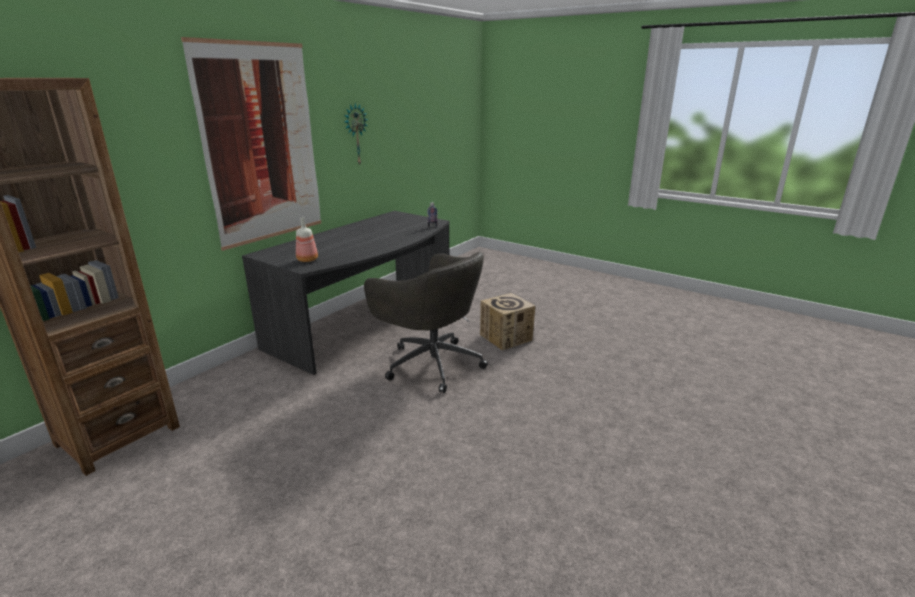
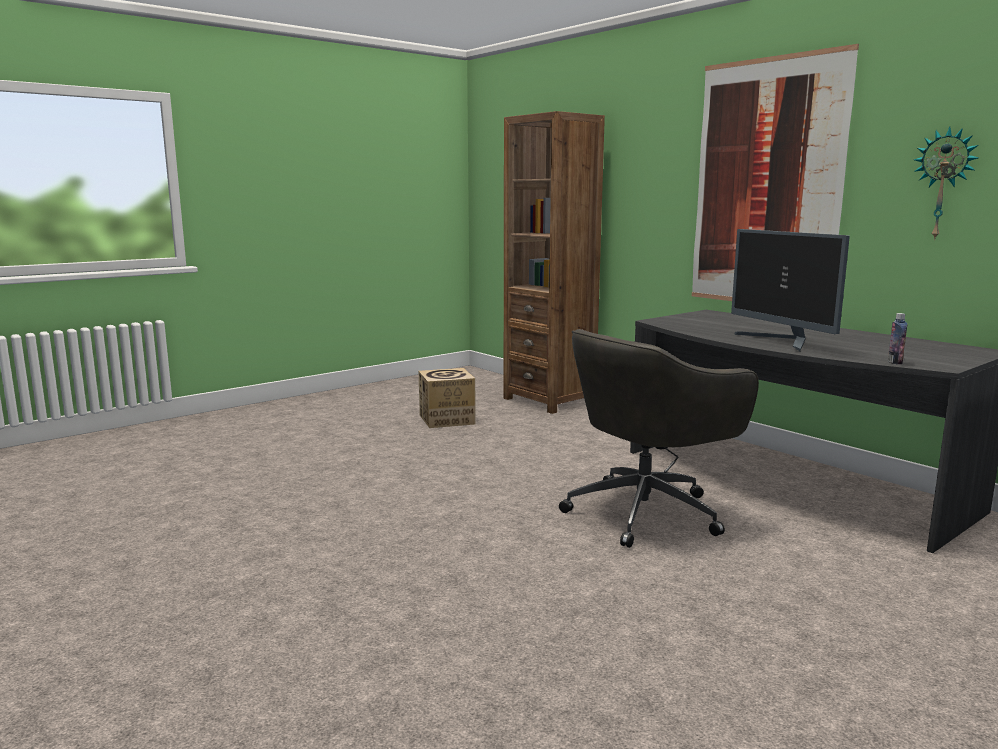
camera: 105 degrees right, 10 degrees down
(307, 259) = (686, 321): bottle -> none
(384, 240) = (783, 341): none -> monitor
(506, 337) = (744, 584): cardboard box -> cardboard box (447, 419)

